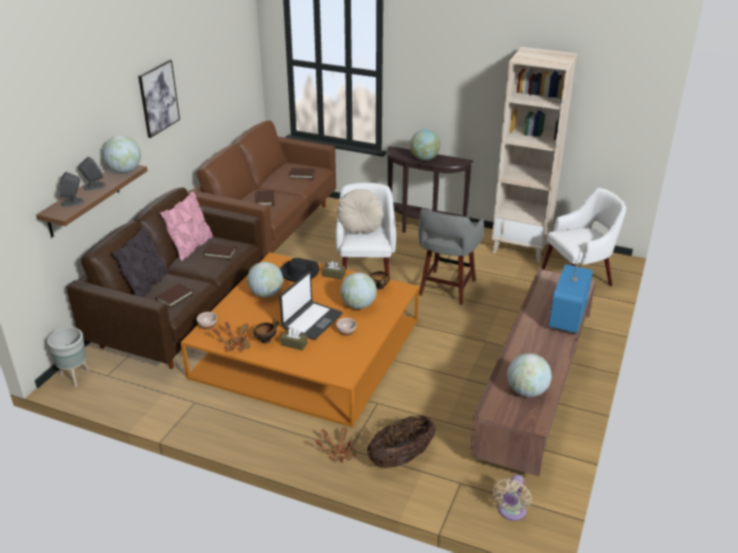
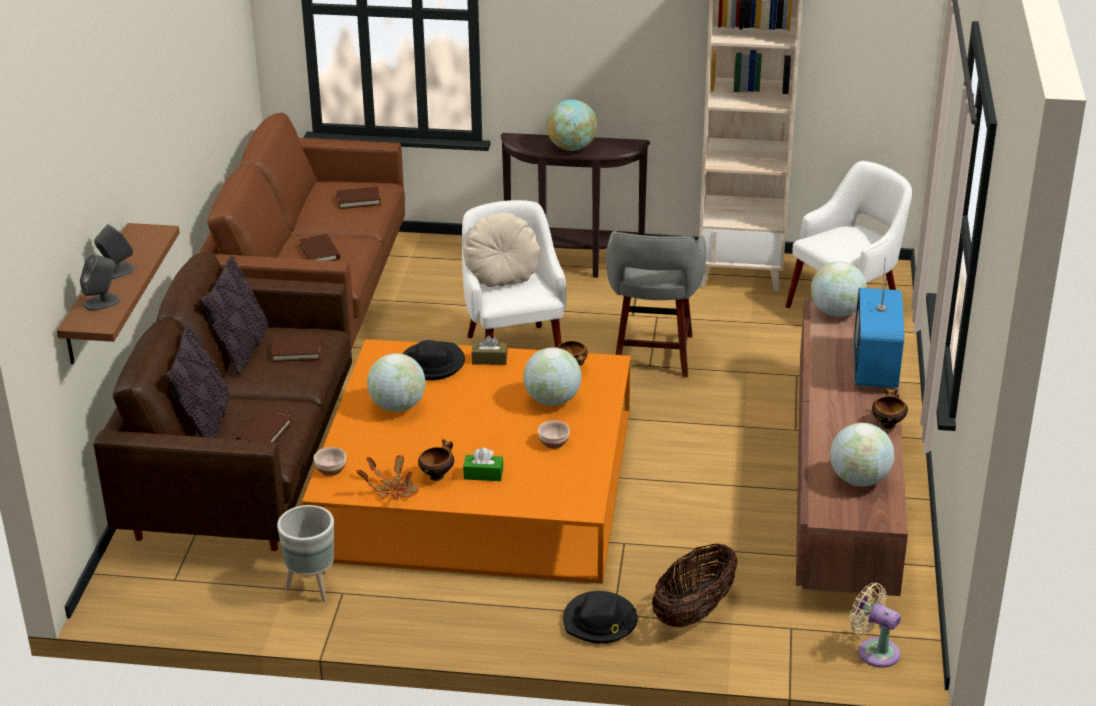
camera: 15 degrees left, 0 degrees up
(75, 377) = (121, 591): grey planter -> grey planter (311, 587)
(124, 171) = (147, 238): globe -> globe (836, 312)
(158, 98) = (157, 108): picture -> none
(191, 247) = (241, 350): pink pillow -> black pillow
(294, 344) = (483, 474): brown tissue box -> green tissue box
(311, 321) = (492, 435): laptop -> none
(339, 452) = (600, 621): potted plant -> black hat
(511, 511) = (874, 651): beige fan -> beige fan turned 120 degrees clockwise
(561, 356) = (887, 424): none -> bowl

